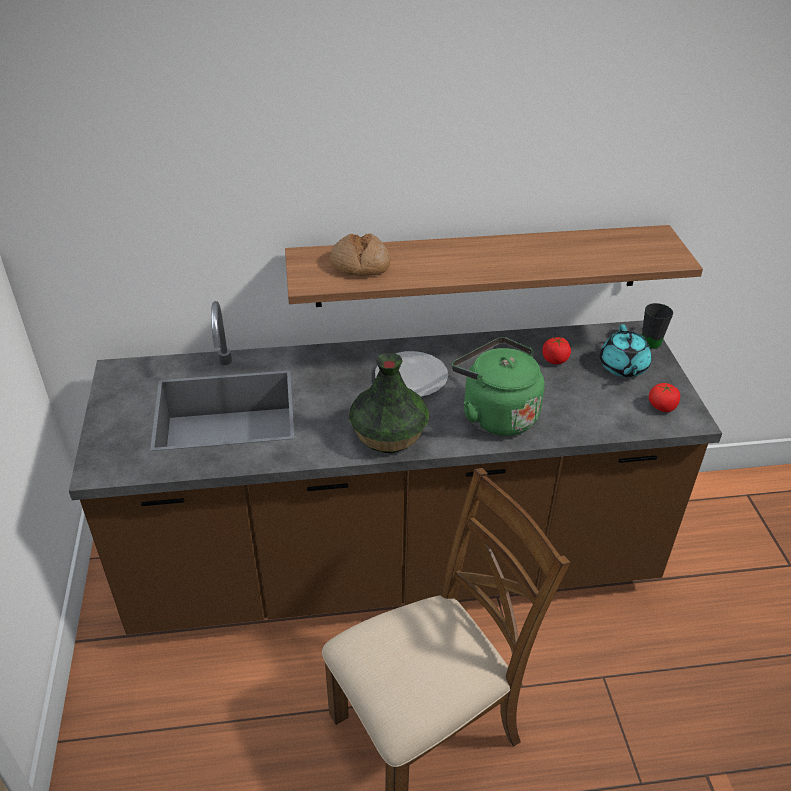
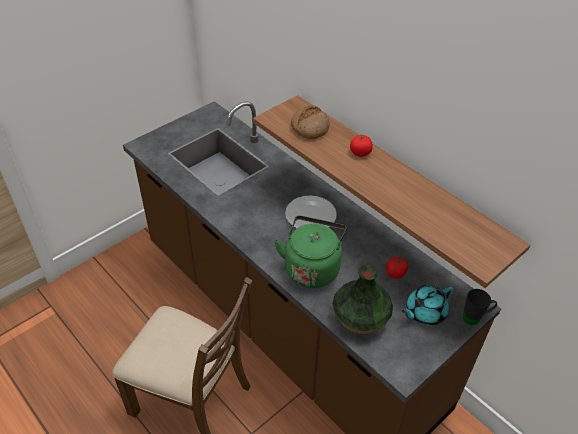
camera: 55 degrees right, 5 degrees up
(389, 435) = (252, 230): vase -> vase (361, 318)
(662, 406) = (401, 351): tomato -> tomato (360, 152)

